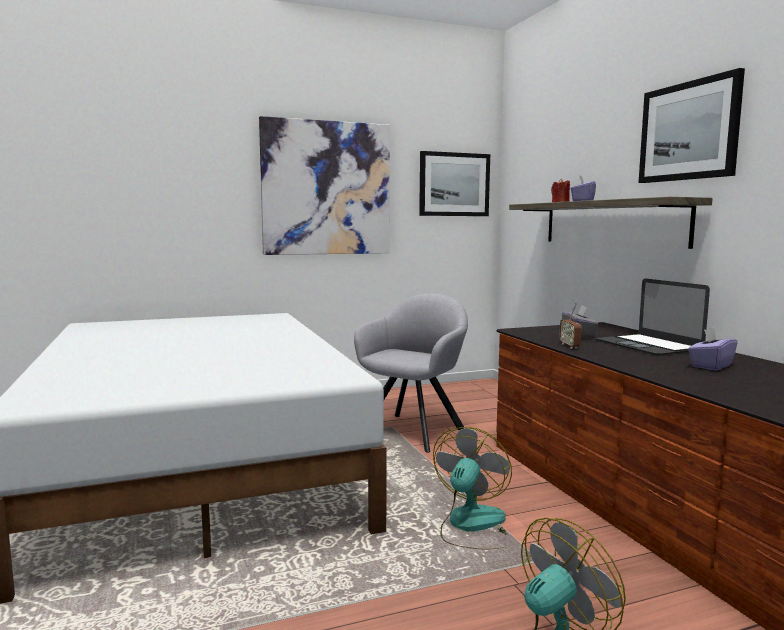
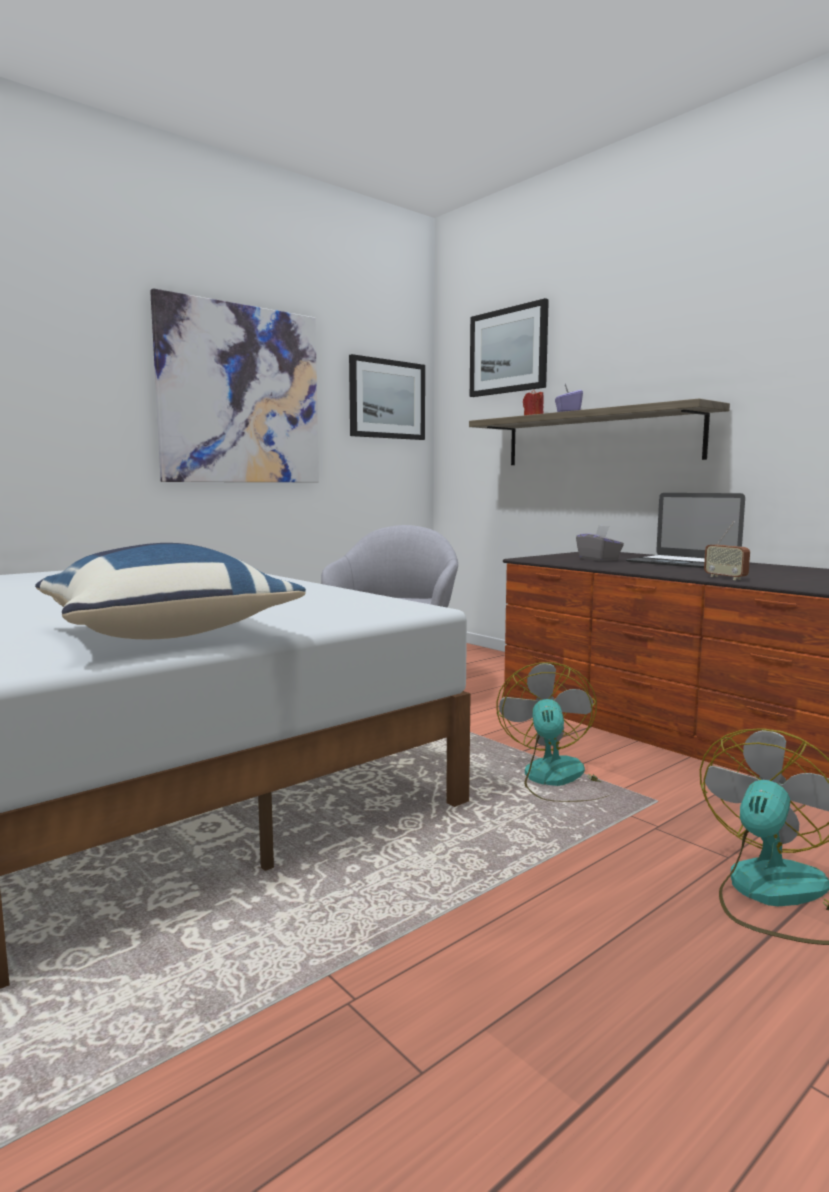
camera: 20 degrees left, 0 degrees up
(152, 385) = (166, 633): none -> blue pillow
(569, 346) = (612, 567): radio -> radio (725, 578)
(688, 131) = (697, 332): picture -> picture (508, 351)
(710, 366) = (773, 573): purple tissue box -> none

